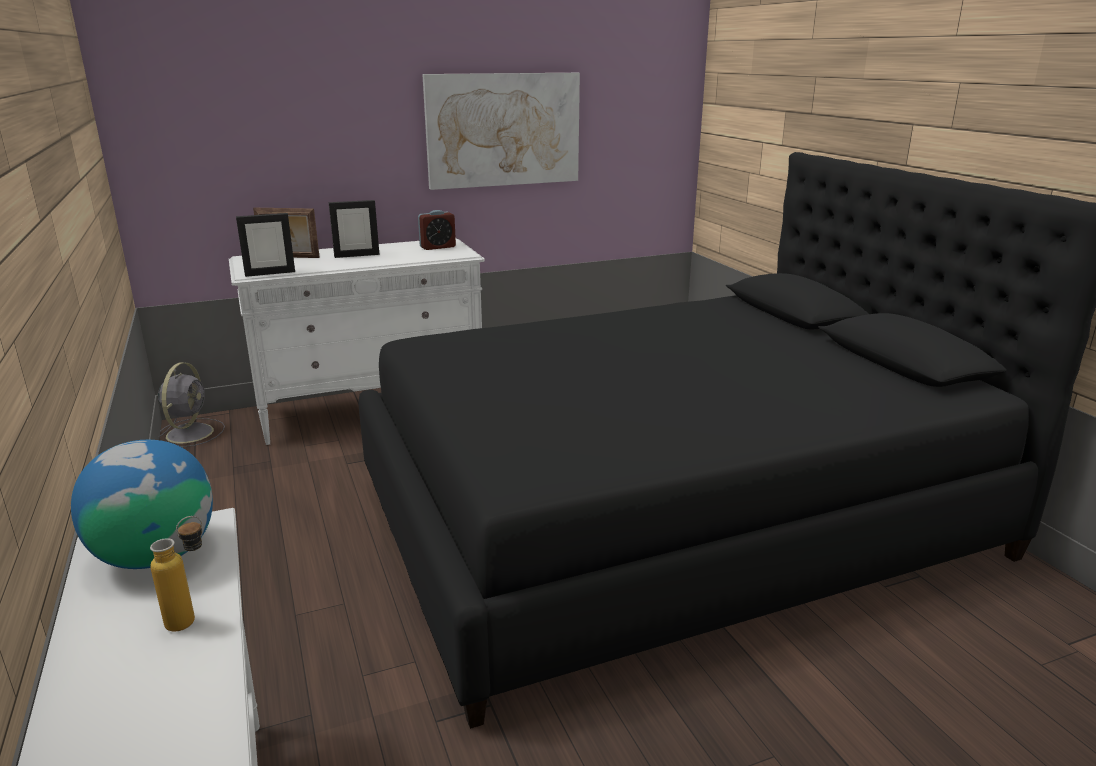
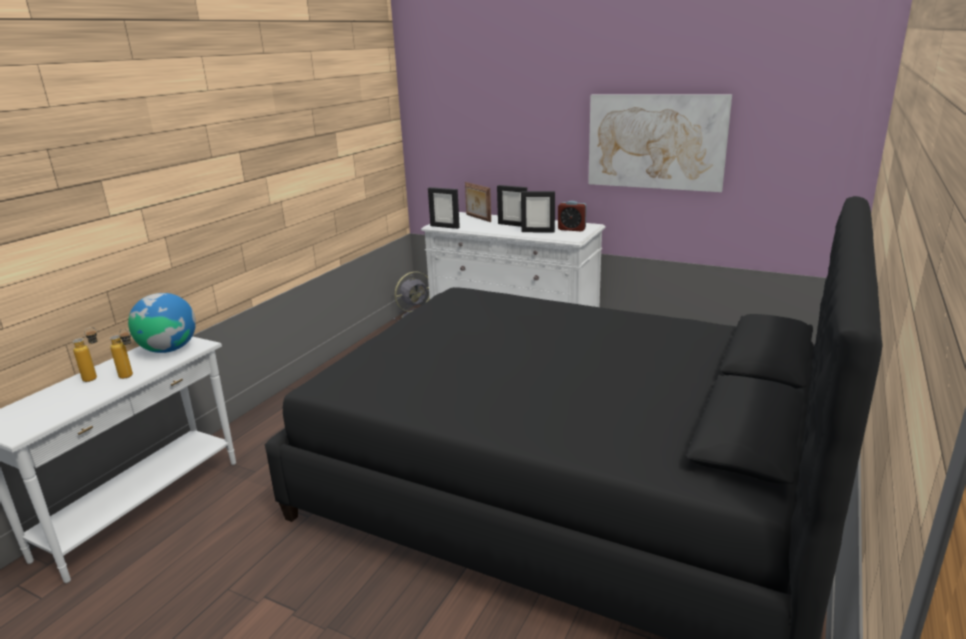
camera: 50 degrees right, 0 degrees up
(112, 659) = (96, 377): none -> bottle
(407, 255) = (538, 231): none -> picture frame

